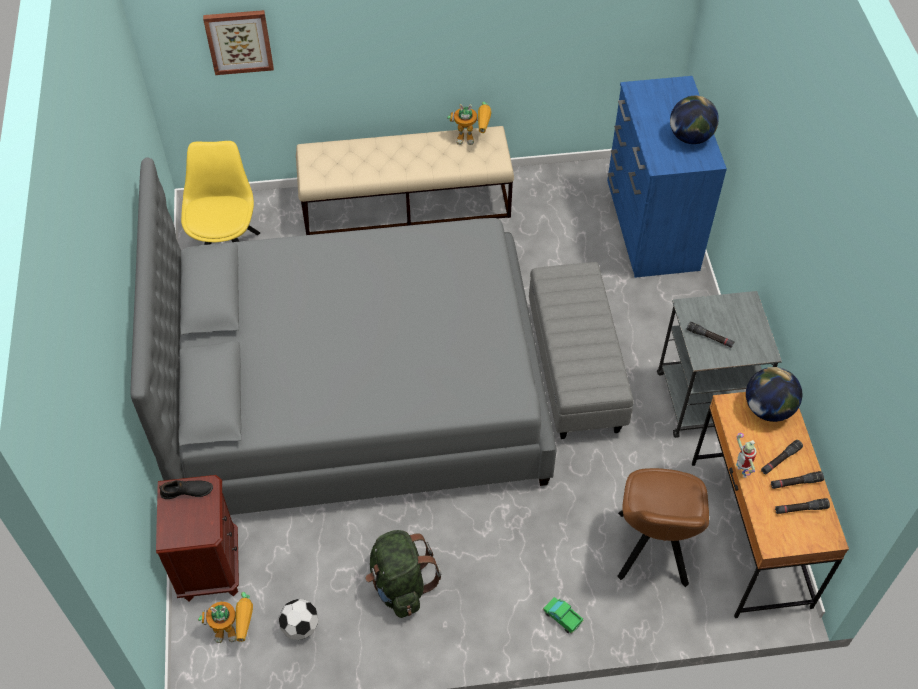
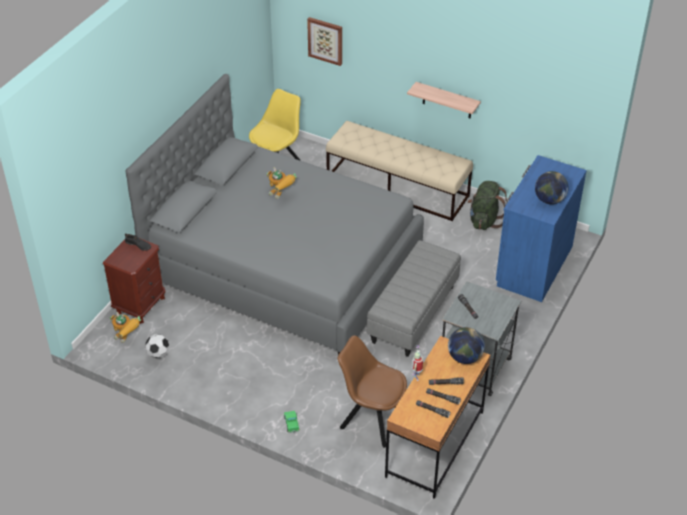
camera: 35 degrees right, 10 degrees down
(400, 585) = (223, 363): green backpack -> green backpack (484, 220)
(453, 58) = (447, 101): none -> shelf
(472, 138) = (447, 159): toy robot -> toy robot (281, 195)
(653, 549) = (372, 421): brown chair -> brown chair turned 75 degrees clockwise

